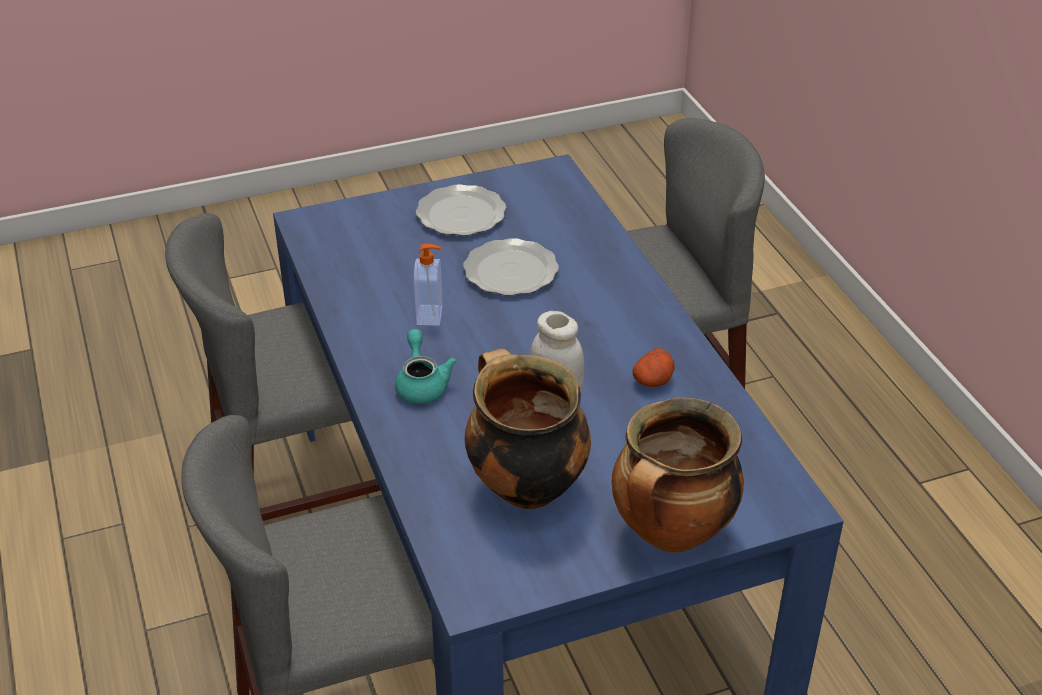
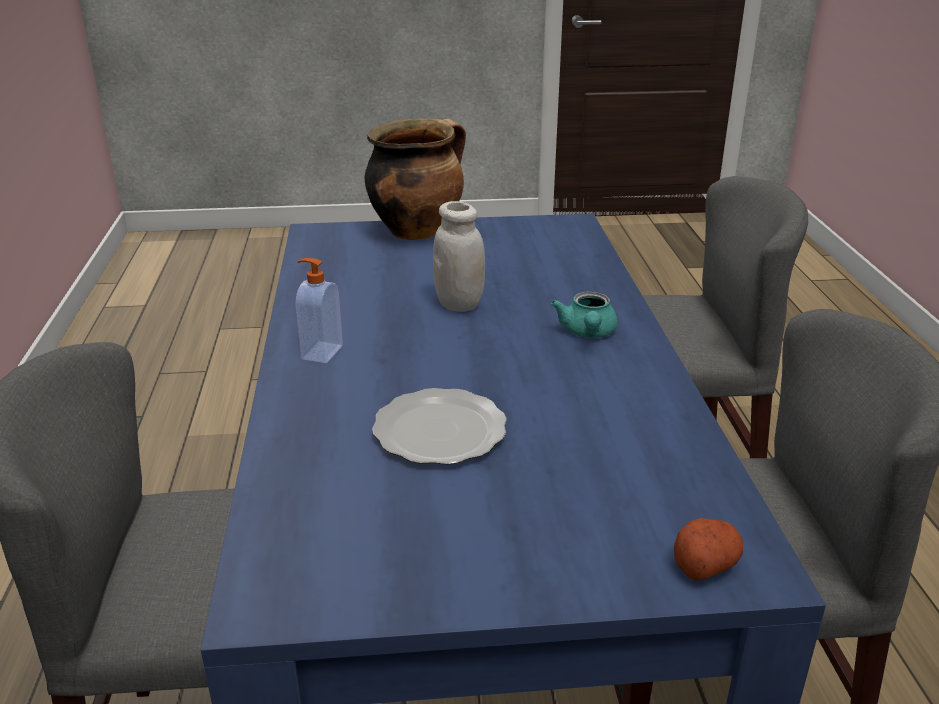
camera: 165 degrees left, 10 degrees down
(431, 315) = (563, 393): soap dispenser -> soap dispenser (321, 352)
(462, 214) = (474, 535): plate -> none
(524, 485) = (514, 262): cooking pot -> none
(653, 380) = (354, 307): potato -> potato (704, 564)

